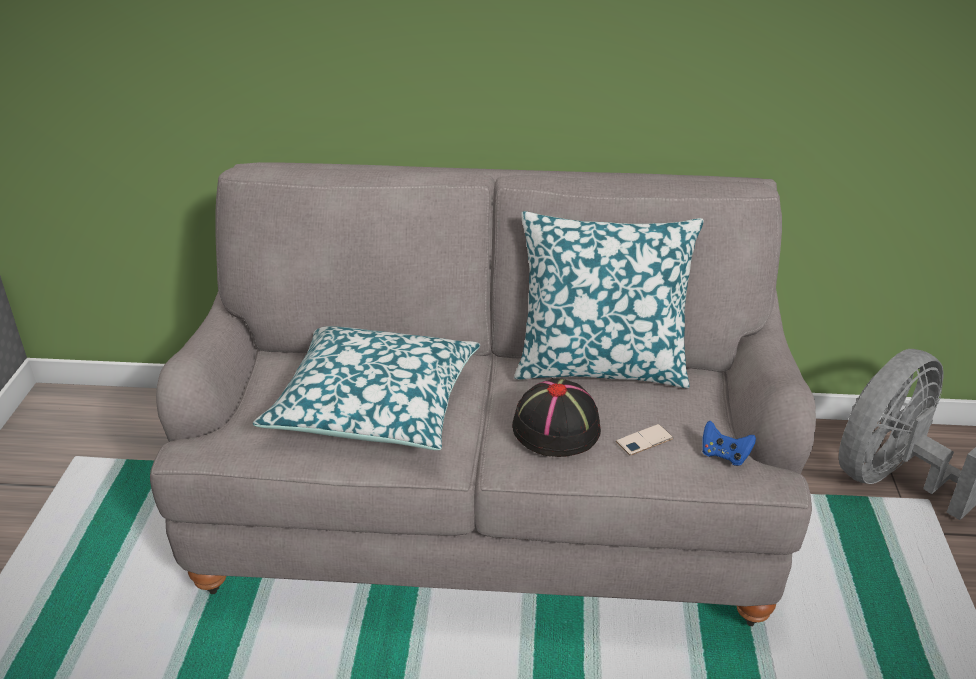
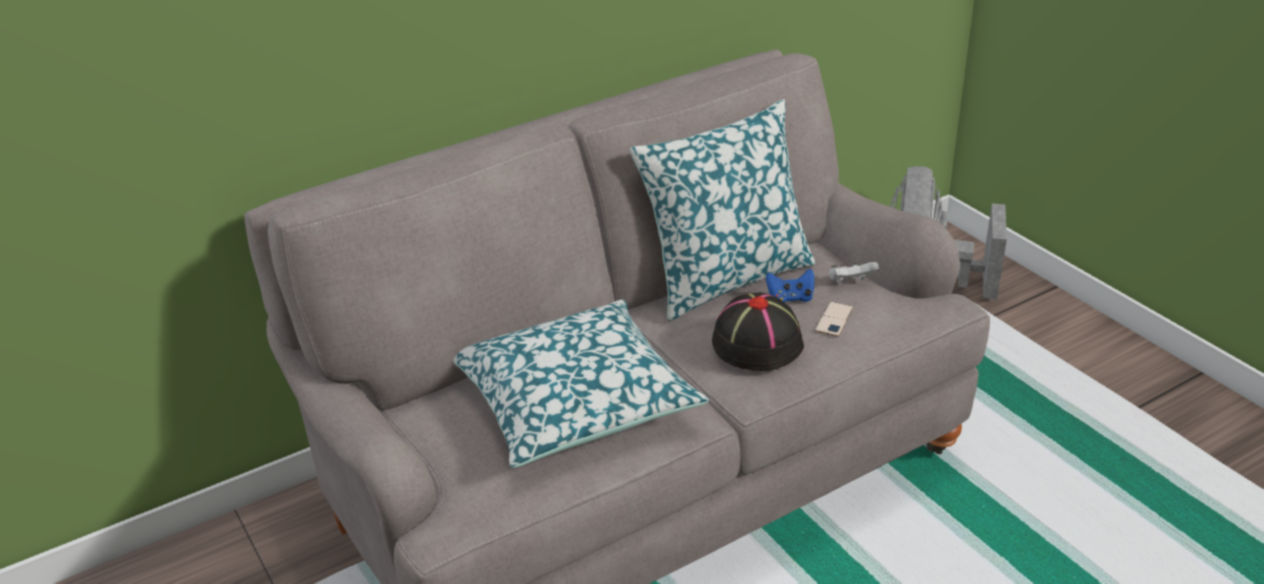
camera: 35 degrees left, 0 degrees up
(699, 417) = (850, 282): none -> white game controller
(724, 455) = (900, 303): blue game controller -> blue game controller (790, 298)

